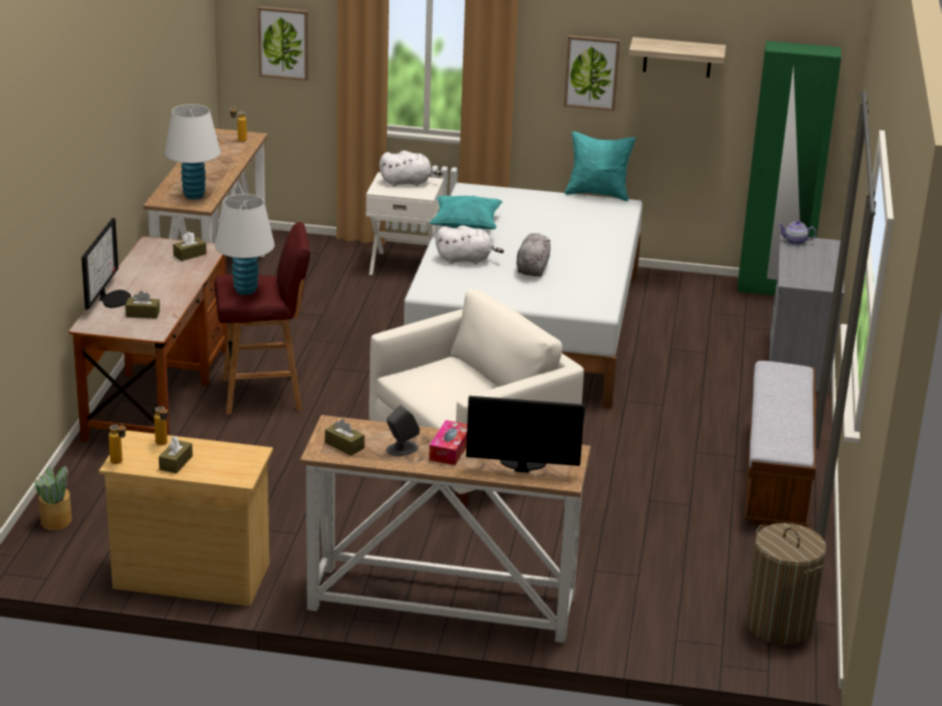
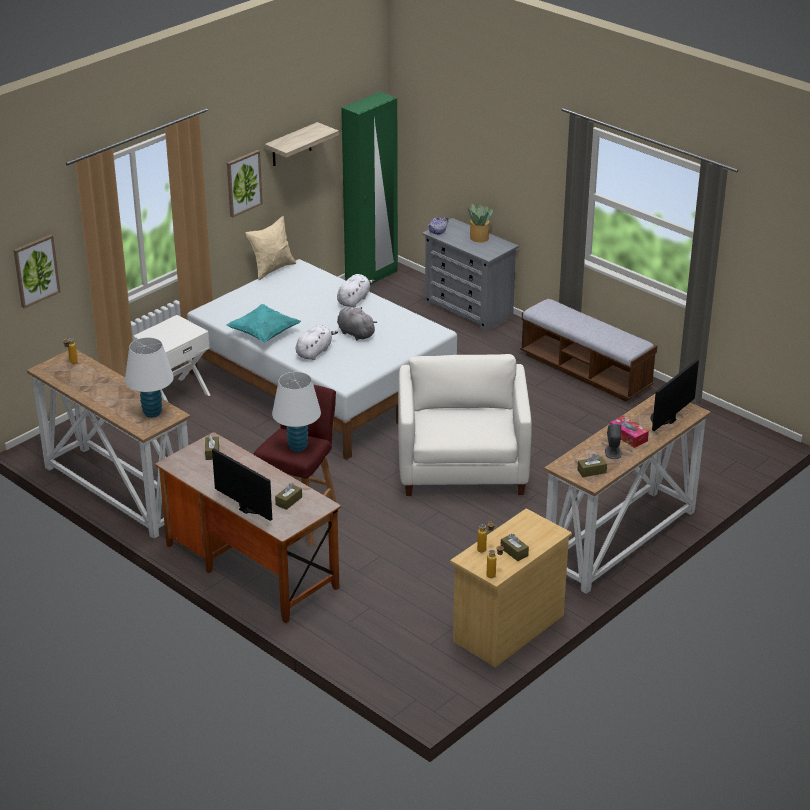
camera: 55 degrees left, 5 degrees up
(57, 520) = (386, 667): potted plant -> potted plant (479, 237)
(408, 182) = (167, 330): white plush toy -> white plush toy (354, 300)
(598, 194) = (272, 269): turquoise pillow -> beige pillow
(779, 624) = (731, 435): laundry basket -> none

